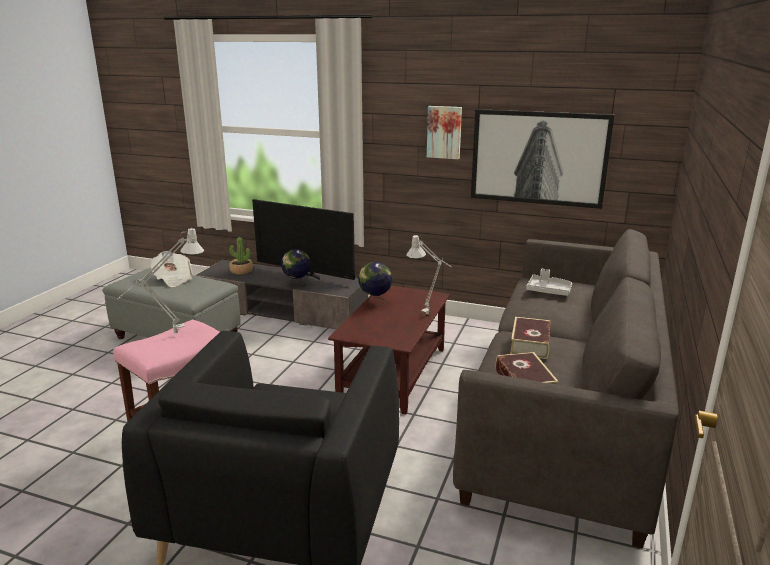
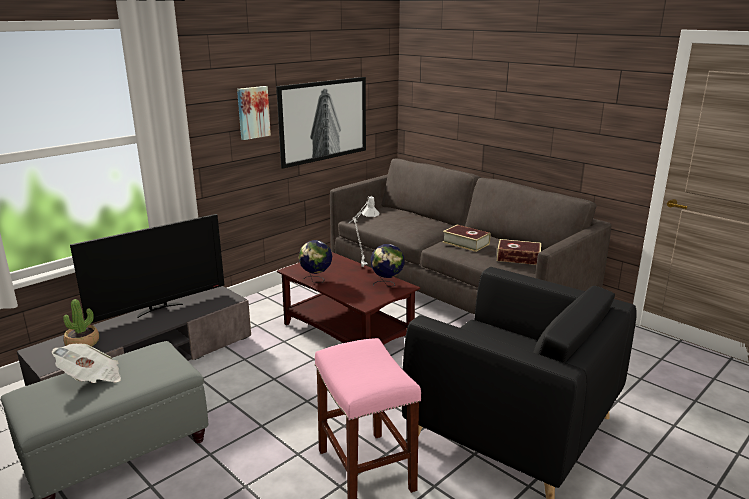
camera: 65 degrees left, 0 degrees up
(170, 335) = (354, 364): grey table lamp -> none
(297, 285) = (180, 318): globe -> globe (387, 285)
(548, 291) = (388, 218): grey tray -> none

